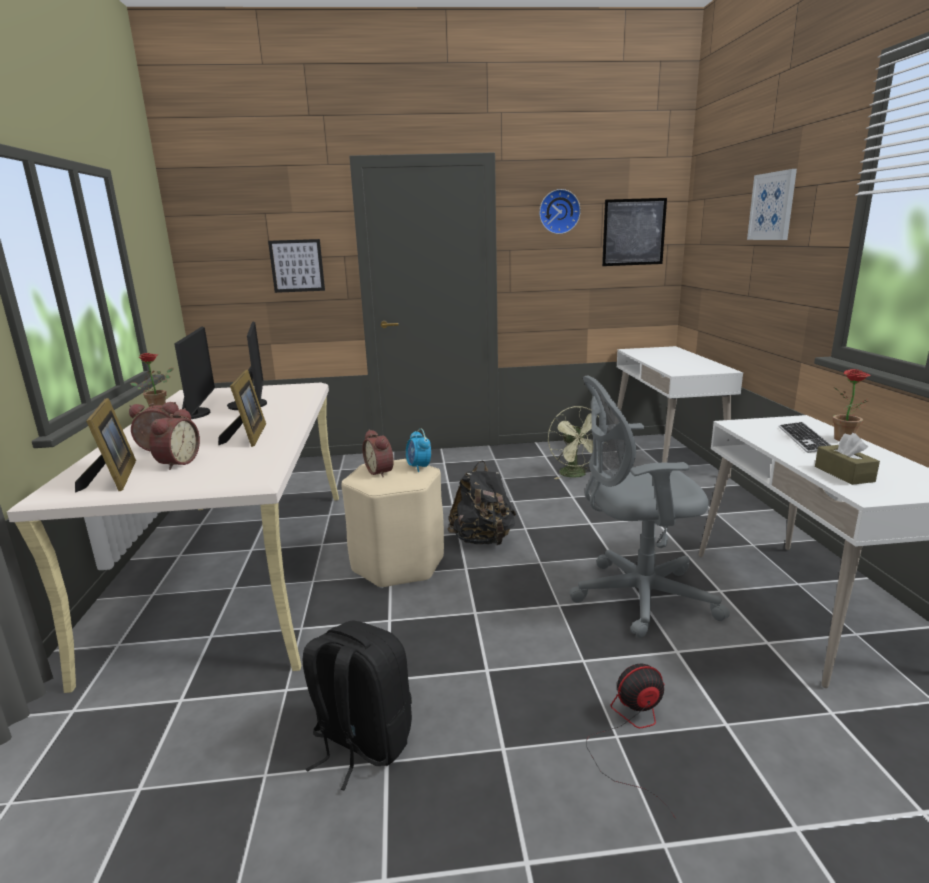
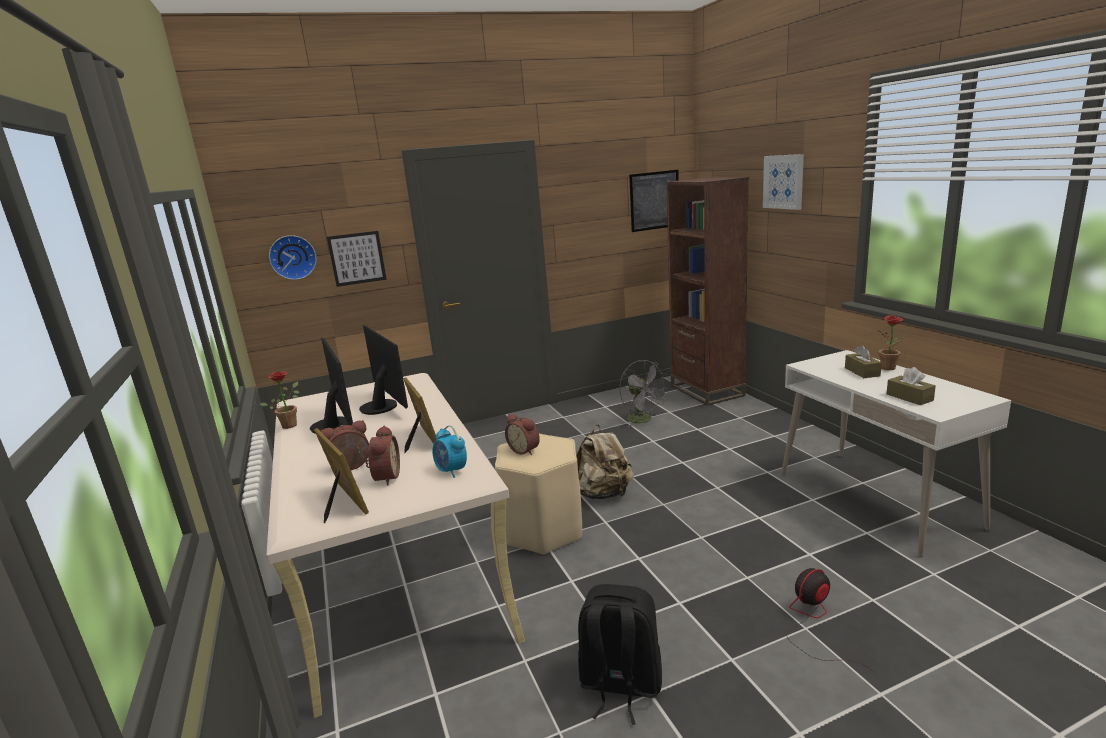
camera: 15 degrees left, 0 degrees up
(419, 467) = (555, 440): alarm clock -> alarm clock (452, 471)
(483, 540) = (603, 494): black backpack -> beige backpack
(559, 212) = (592, 188): wall clock -> wall clock (293, 257)
(576, 475) = (643, 420): green fan -> grey fan
(636, 597) = (755, 517): grey office chair -> none
(666, 456) = (706, 391): white desk -> brown bookcase
(804, 439) = (862, 372): keyboard -> brown tissue box

